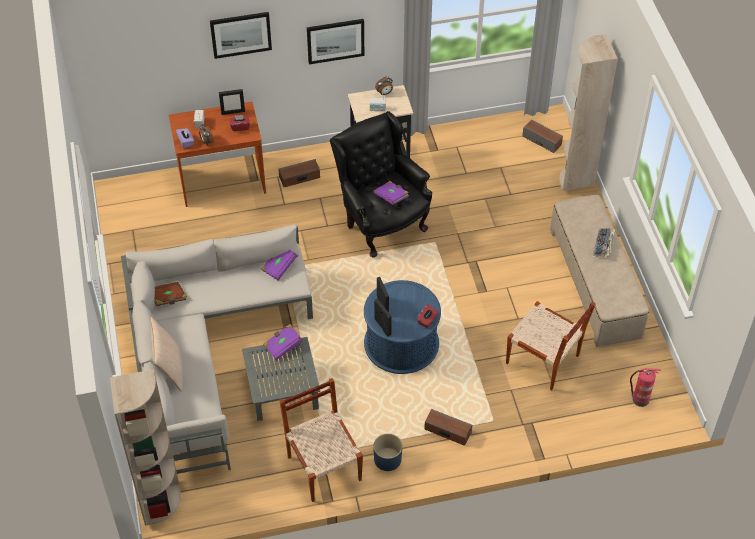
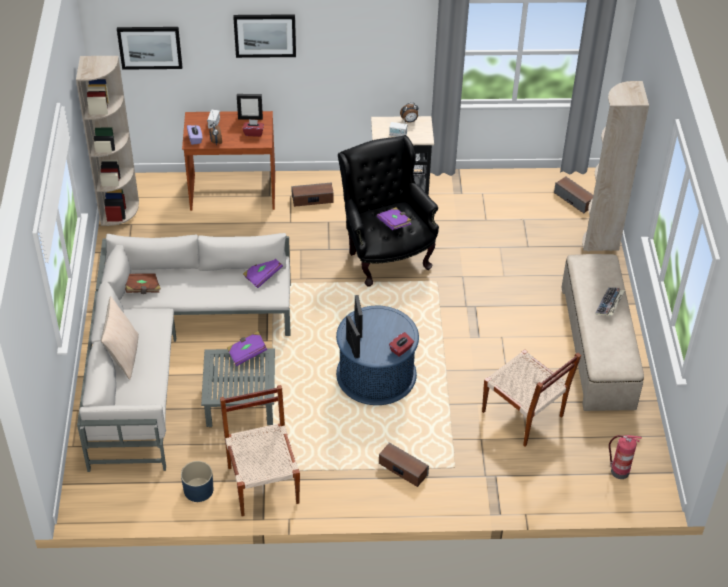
camera: 10 degrees right, 5 degrees down
(161, 506) = (85, 494): beige bookcase -> beige bookcase (119, 216)
(335, 40) = (363, 57): picture -> picture (150, 47)
(387, 459) = (332, 487): blue planter -> blue planter (198, 490)

